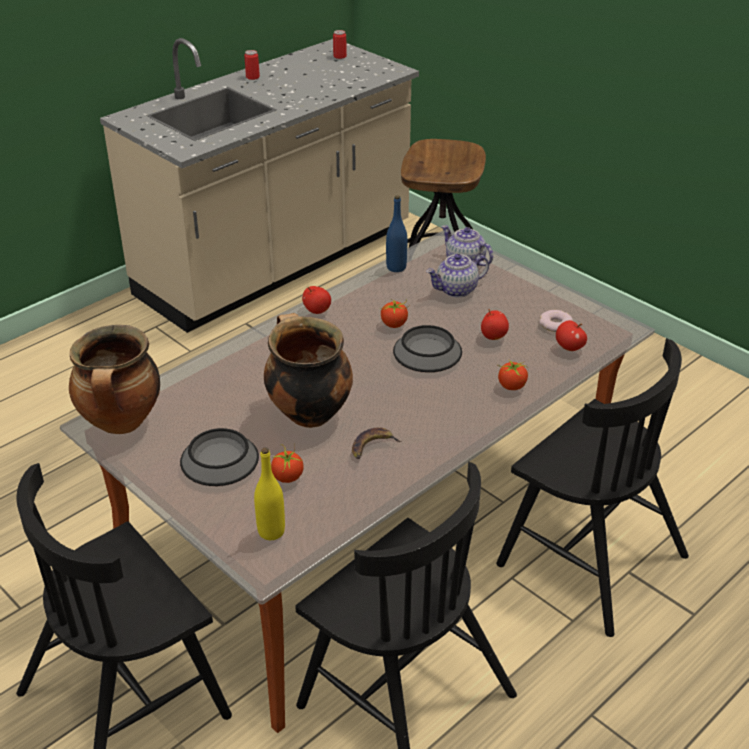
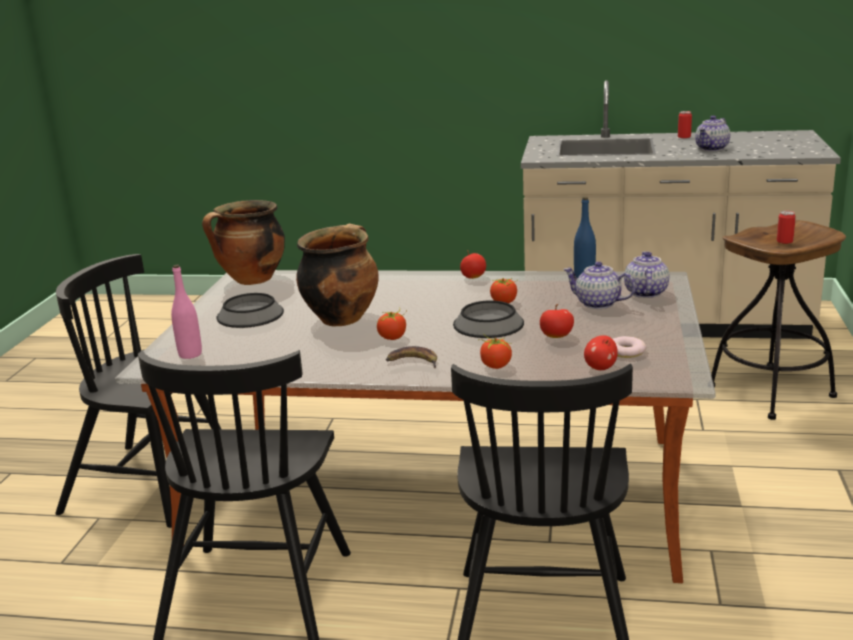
camera: 55 degrees right, 15 degrees down
(271, 531) = (190, 354): yellow bottle -> pink bottle
(287, 477) = (257, 338): tomato -> tomato (392, 337)
(308, 87) = (712, 148): none -> teapot
(340, 56) = (788, 139): can -> can (784, 241)
(372, 446) = (332, 348): banana -> banana (413, 361)

